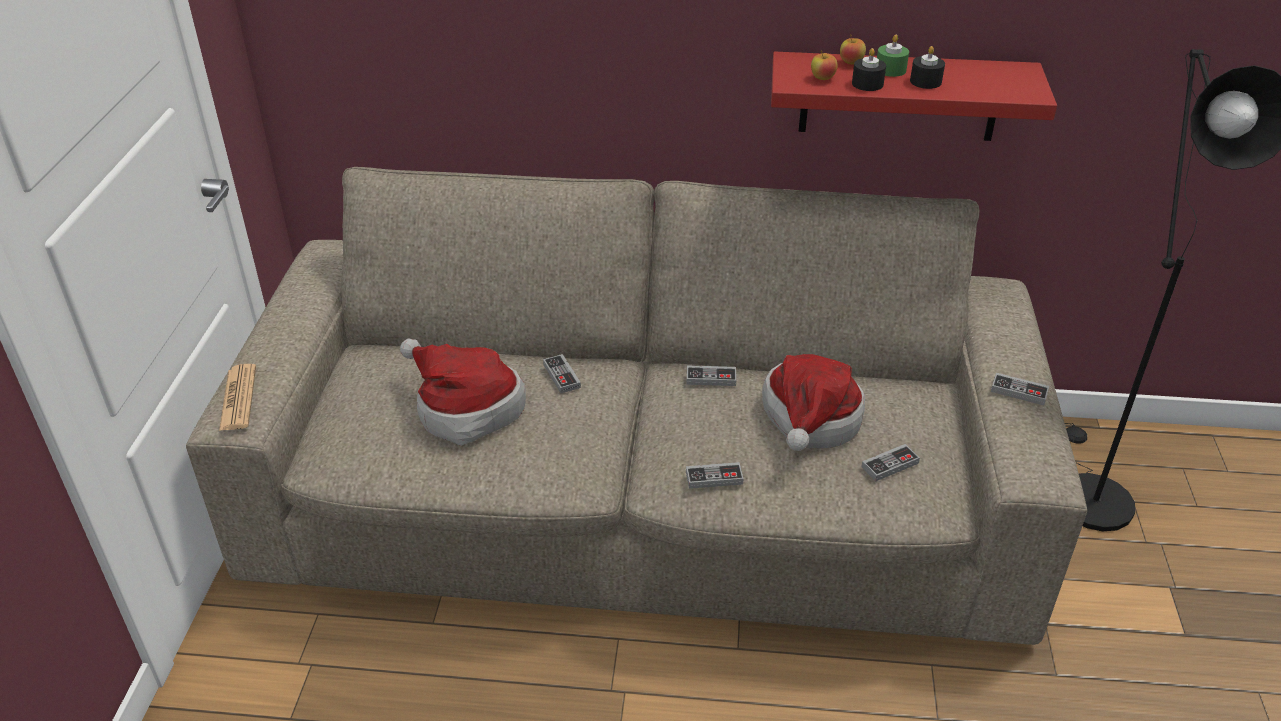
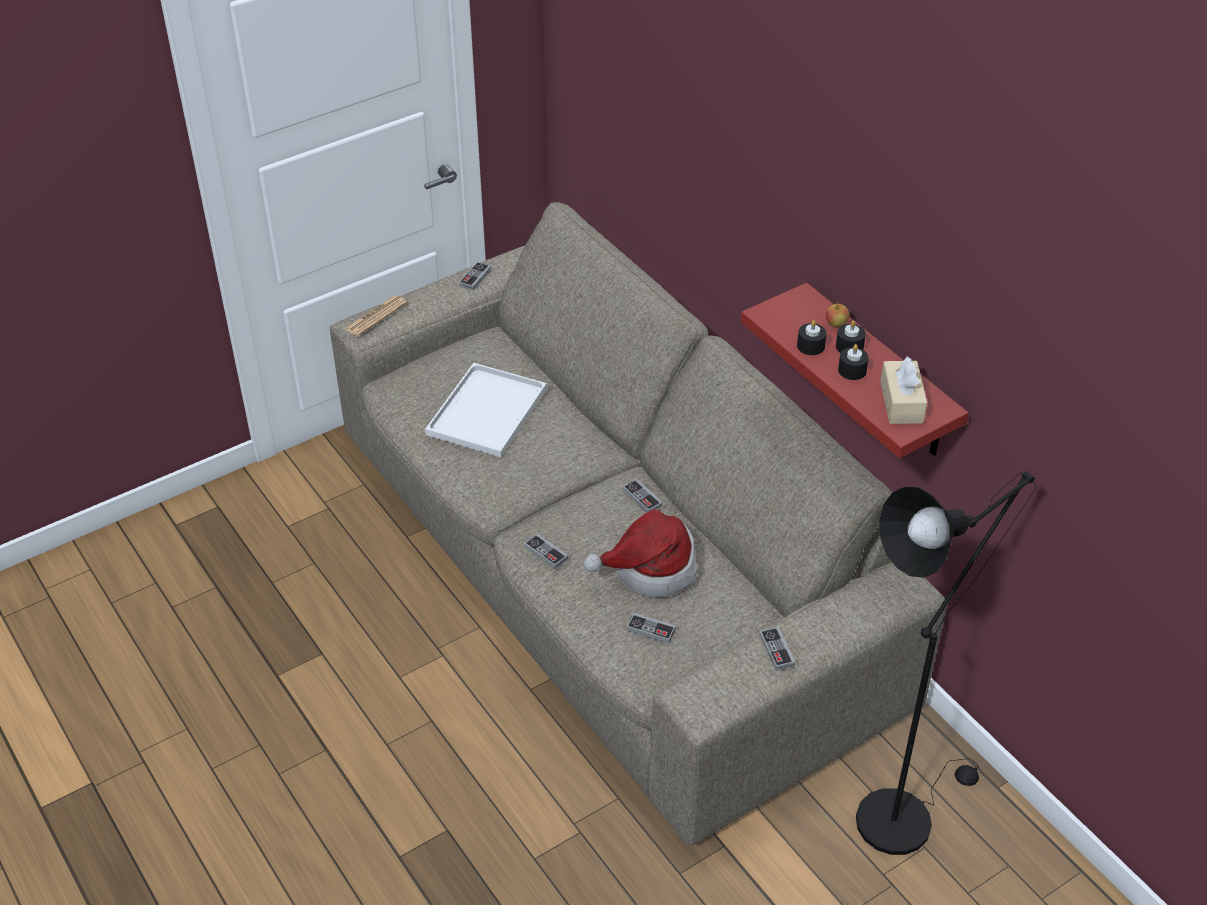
camera: 50 degrees right, 5 degrees up
(464, 409) = (487, 410): hat -> white tray
(561, 376) = (565, 431): game controller -> game controller (475, 278)
(822, 78) = (792, 322): apple -> none
(890, 69) = (849, 346): green candle -> black candle
(995, 80) = (901, 402): none -> beige tissue box

